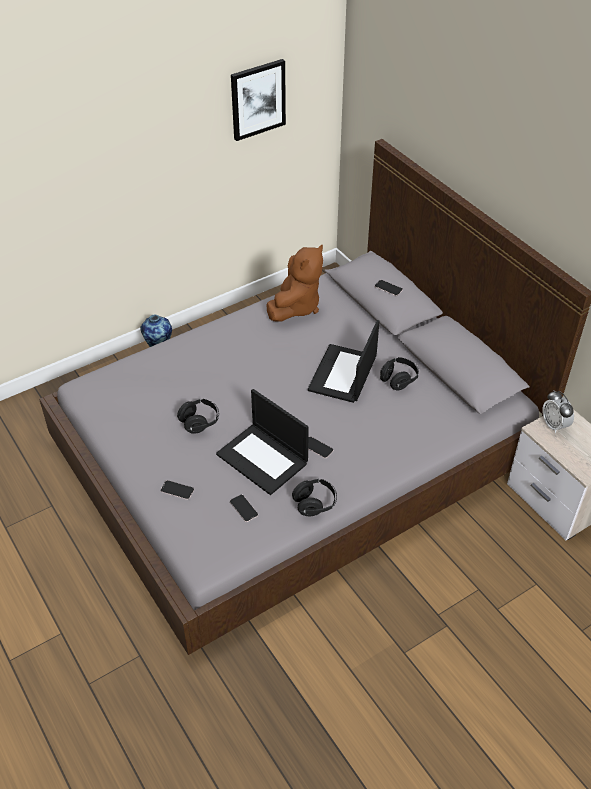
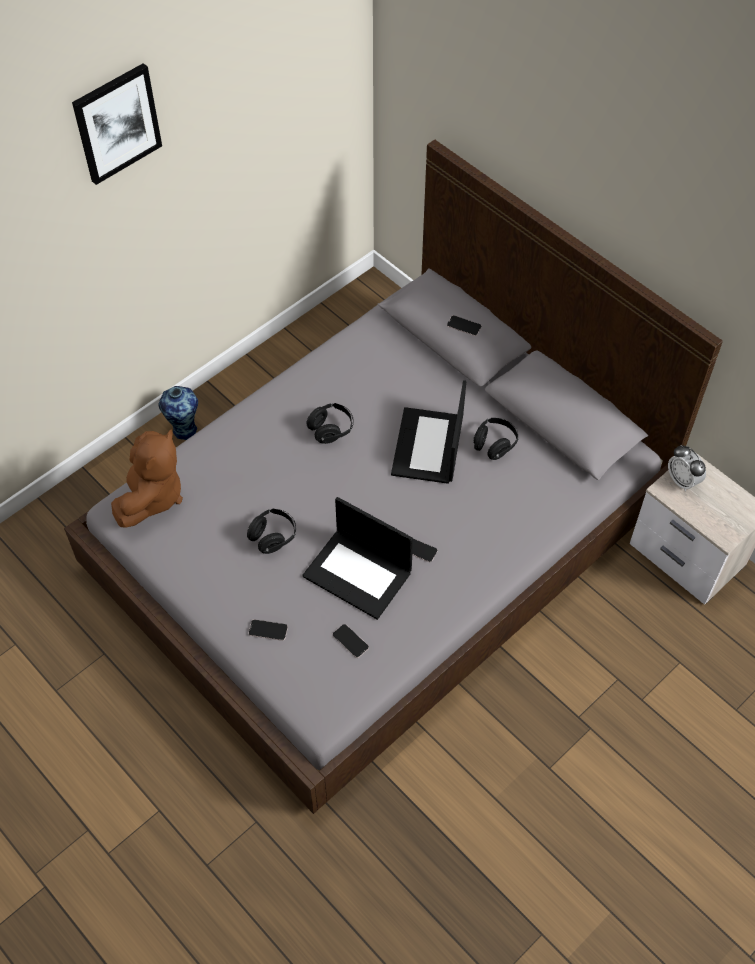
camera: 10 degrees left, 10 degrees up
(257, 99) = (275, 110): picture -> picture (117, 123)
(296, 307) = (352, 359): brown plush toy -> brown plush toy (152, 496)
(315, 504) = (430, 622): black headphones -> black headphones (331, 429)

